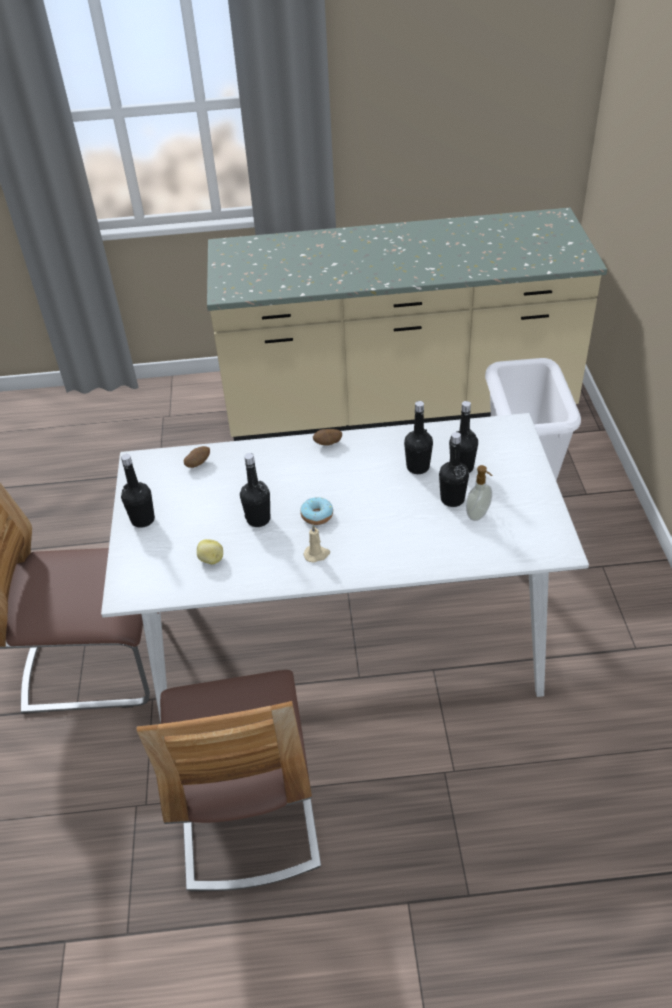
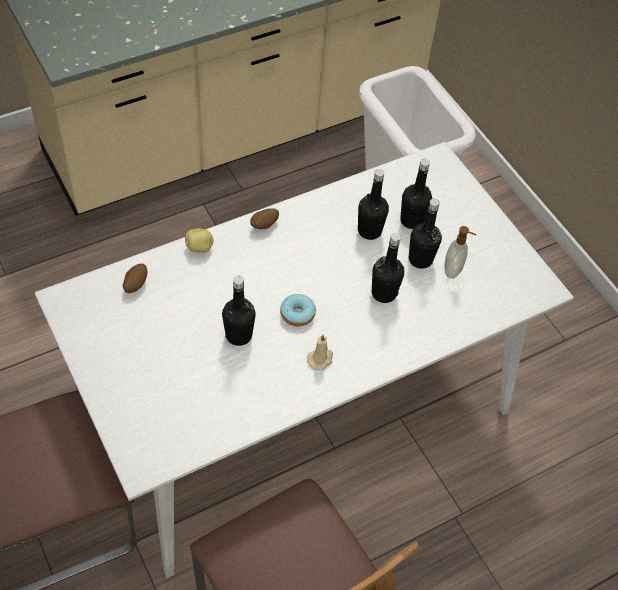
camera: 30 degrees left, 10 degrees up
(143, 519) = (111, 371): black bottle -> black bottle (384, 293)
(211, 560) = (214, 397): potato -> potato (199, 248)

